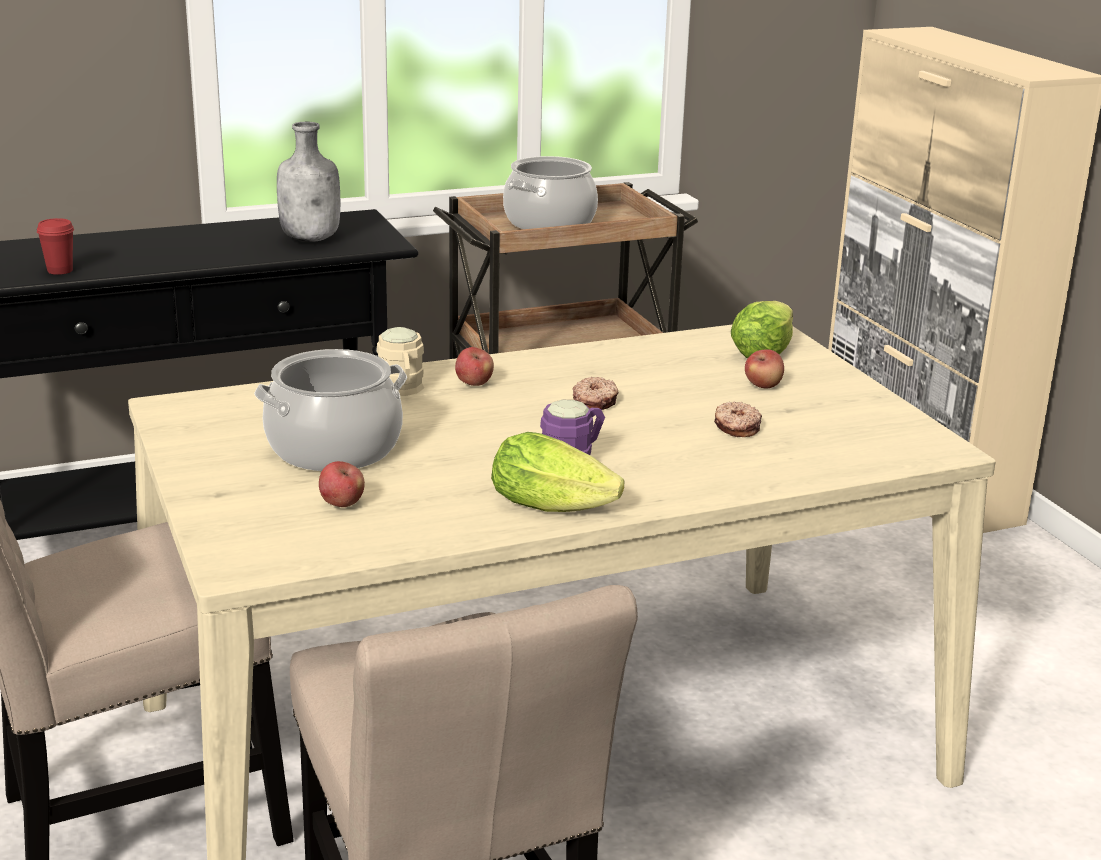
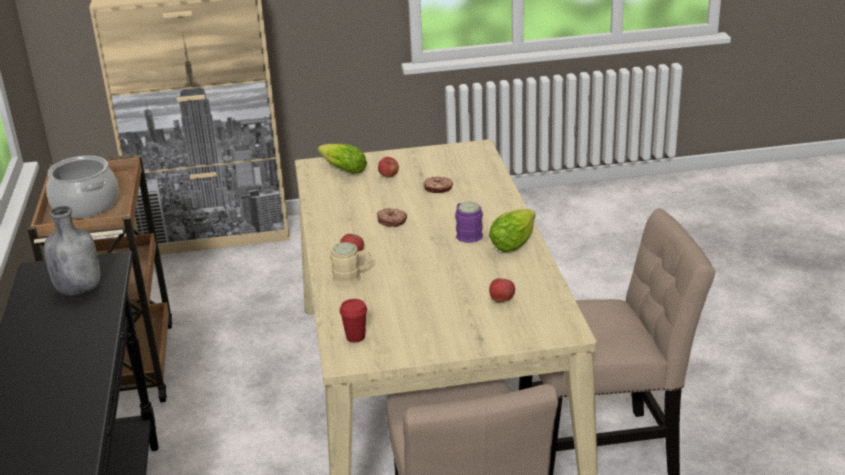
camera: 75 degrees left, 5 degrees up
(60, 270) = (78, 404): red cup -> red cup (355, 337)
(334, 448) = (428, 301): cooking pot -> none

